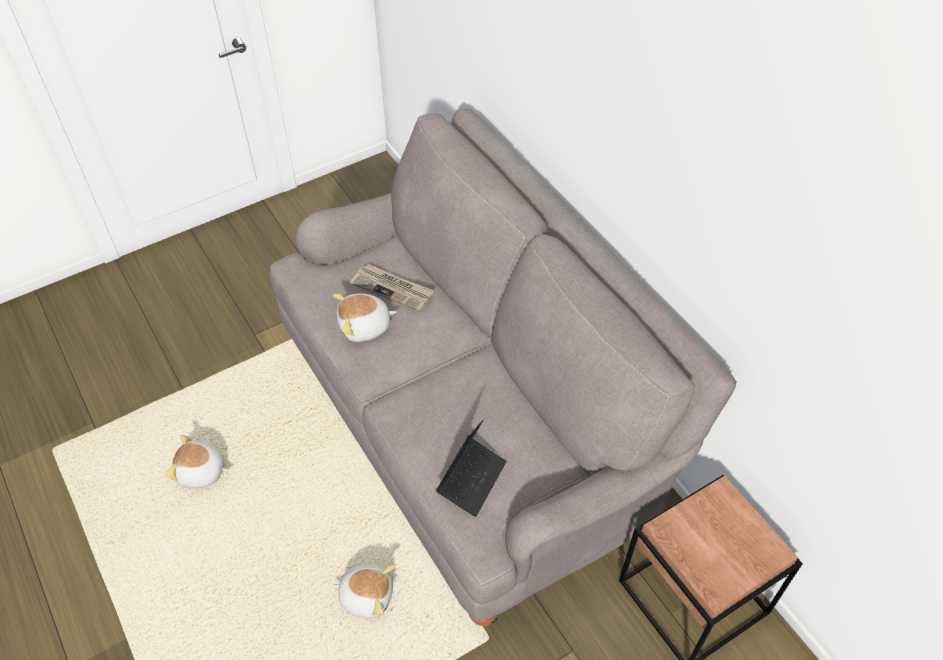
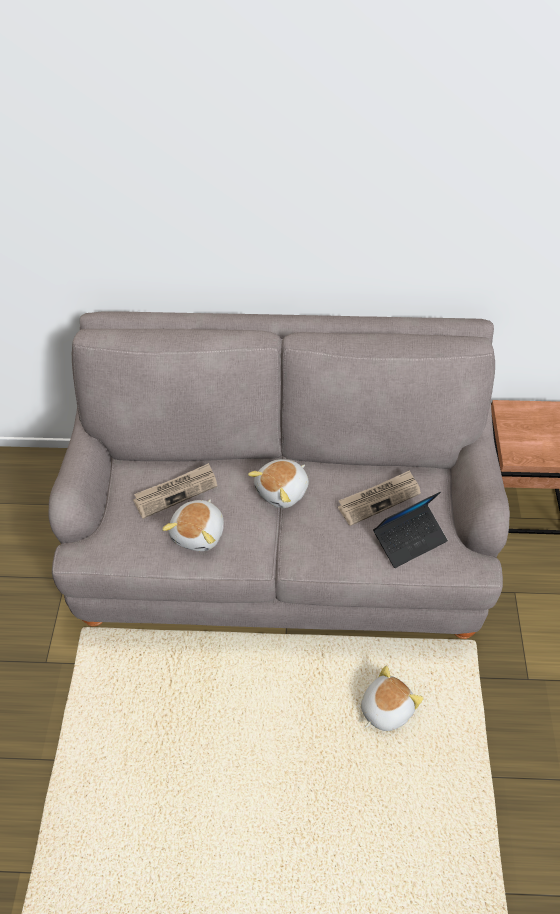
camera: 55 degrees left, 0 degrees up
(201, 472) = (165, 788): plush toy -> plush toy (283, 491)
(471, 479) = (409, 539): laptop -> laptop turned 90 degrees clockwise
(498, 432) = (379, 498): none -> newspaper

